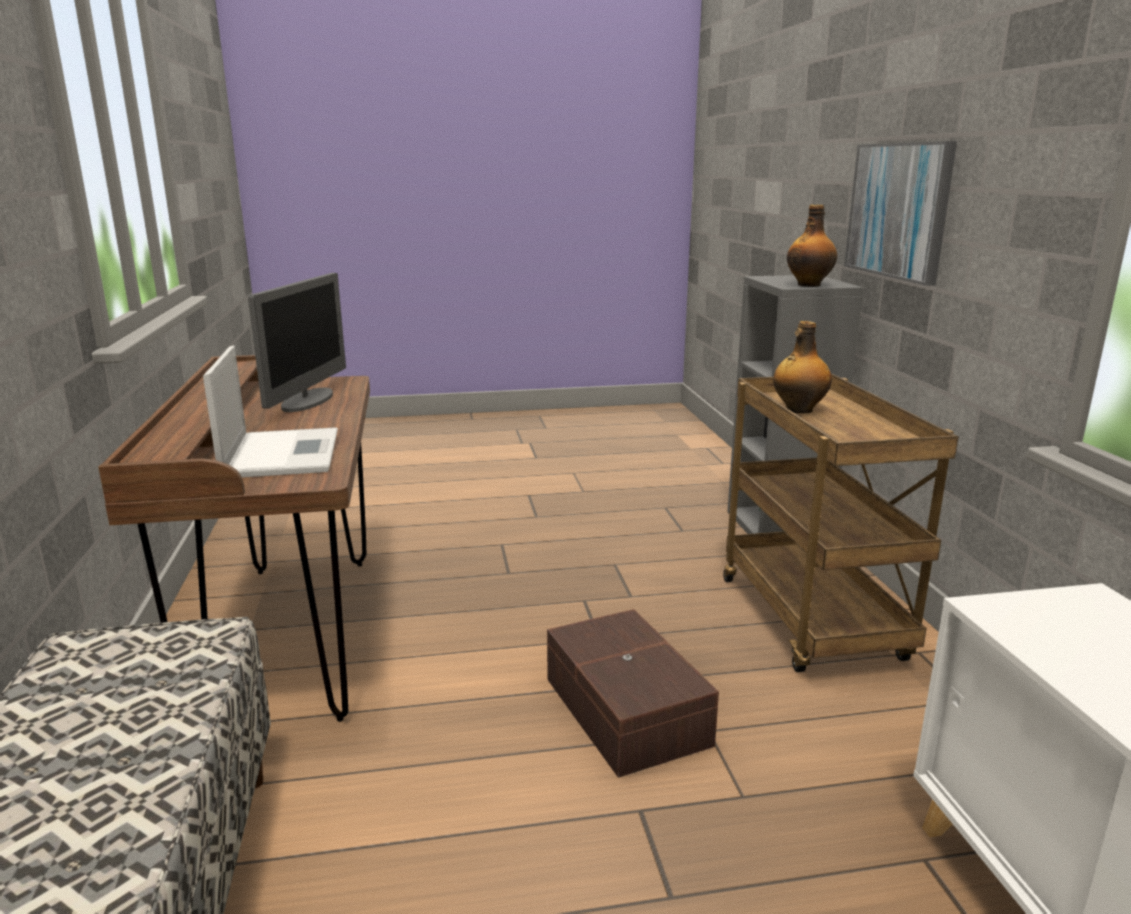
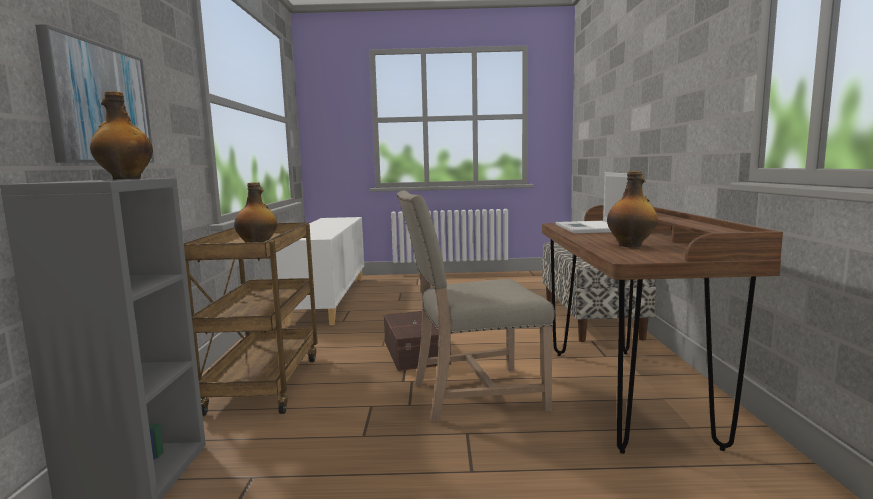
camera: 170 degrees left, 10 degrees down
(308, 400) = (631, 245): monitor -> bottle
(505, 620) = (473, 394): none -> beige chair

